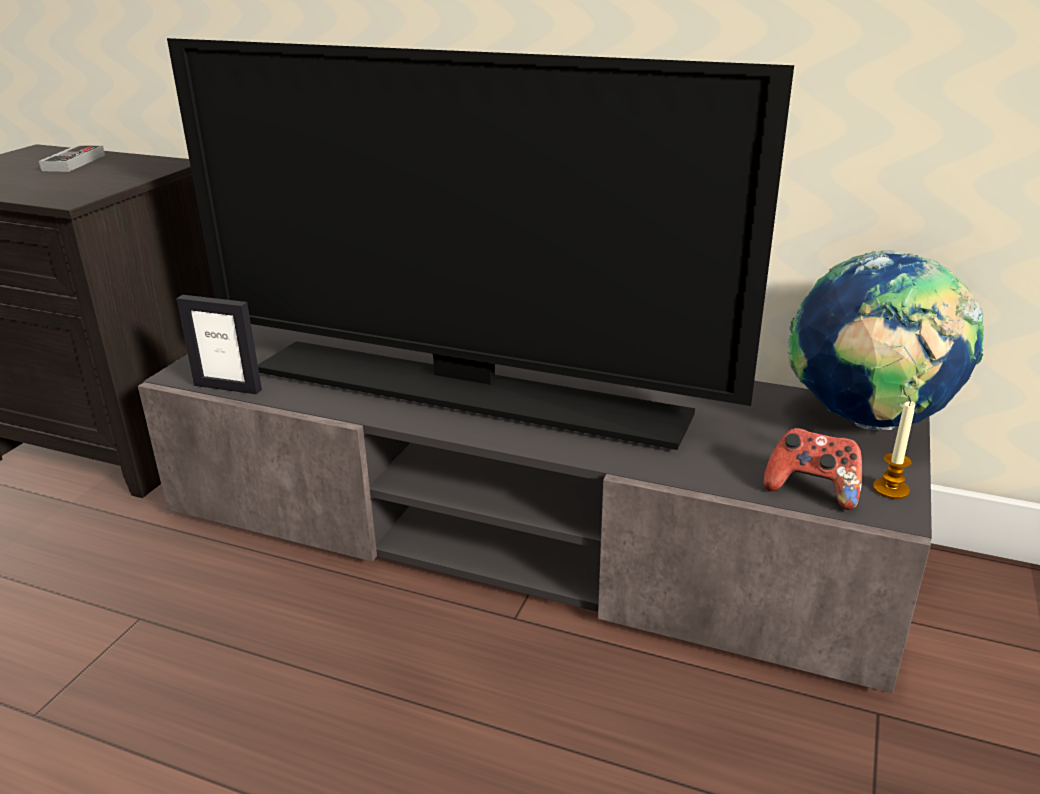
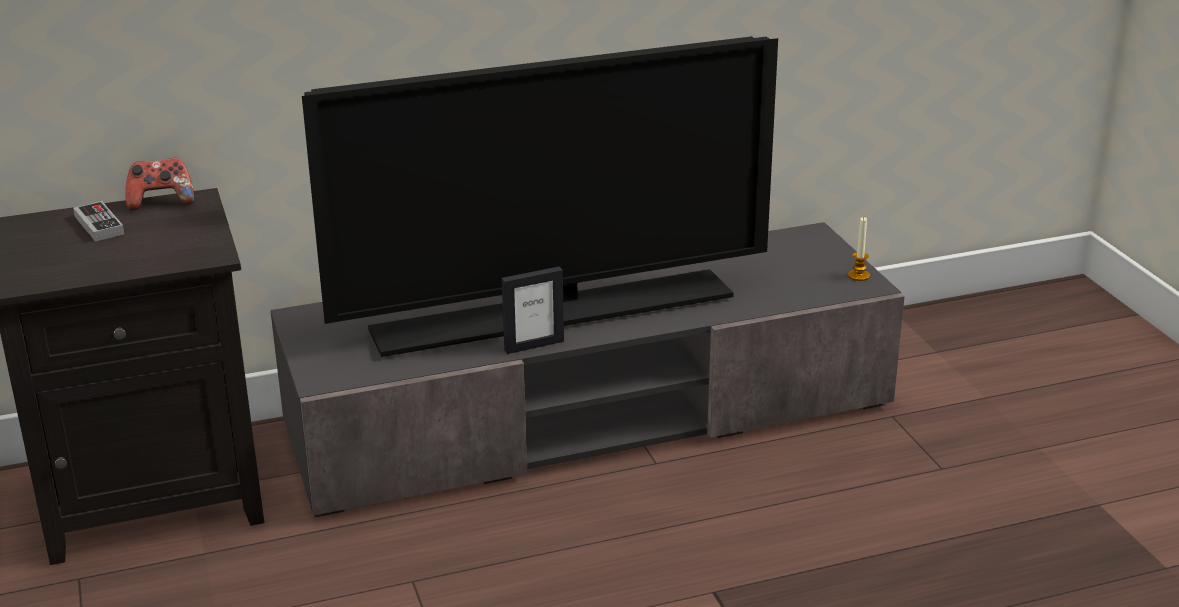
camera: 40 degrees left, 0 degrees up
(228, 387) = (378, 375): picture frame -> picture frame (534, 345)
(812, 490) = (824, 291): game controller -> game controller (161, 202)
(867, 422) = (805, 243): globe -> none

